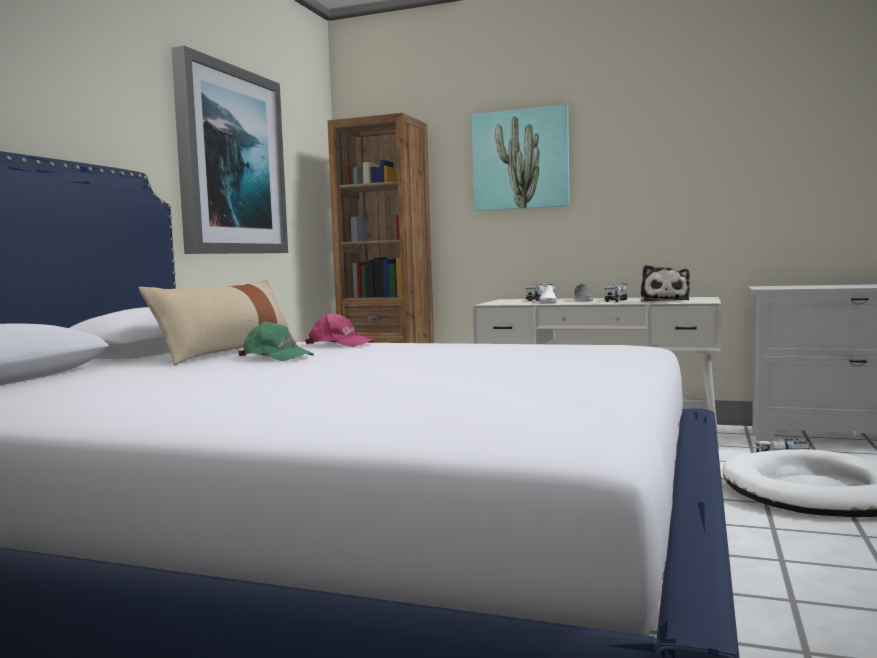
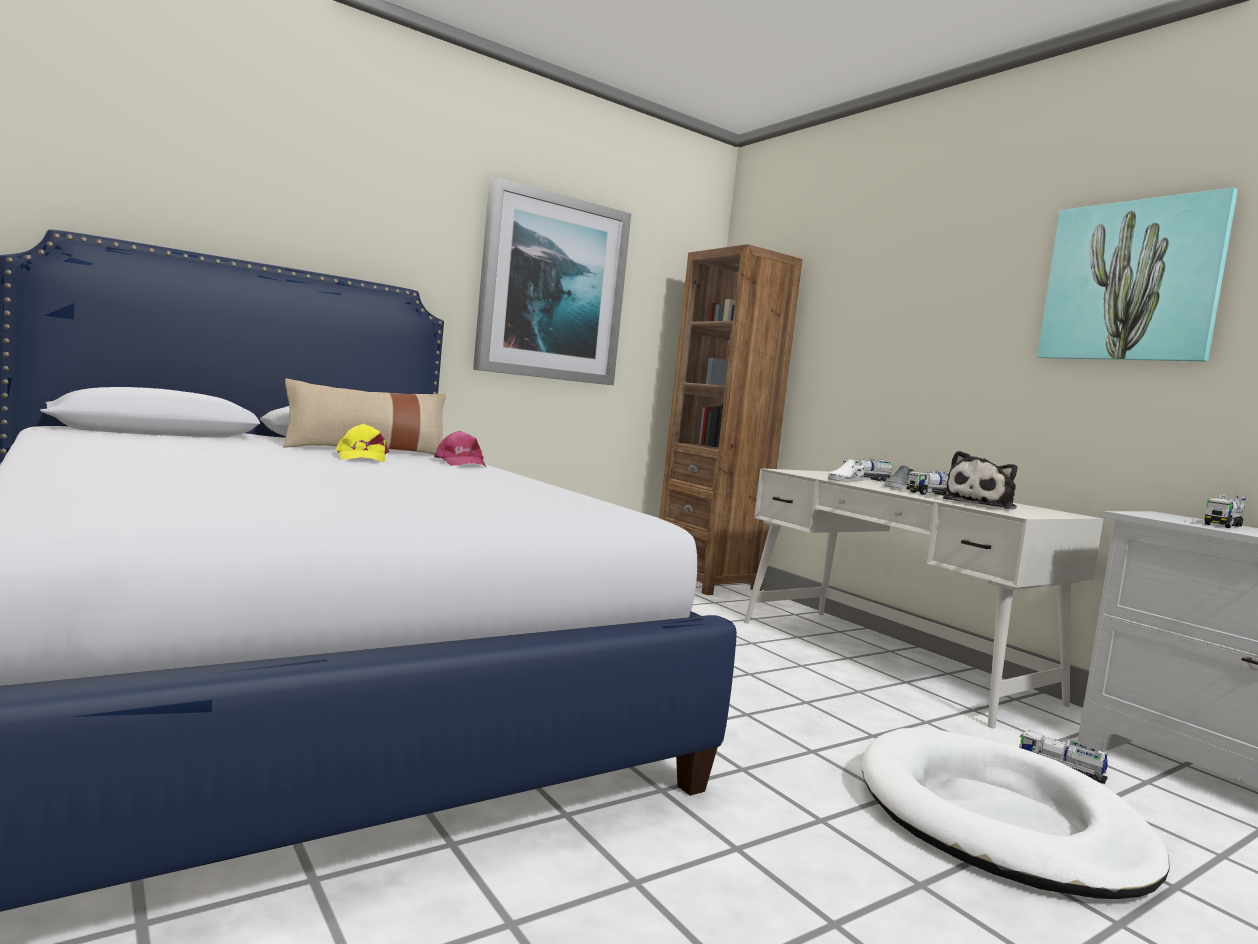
camera: 35 degrees right, 0 degrees up
(276, 357) = (361, 457): green cap -> yellow cap
(520, 159) = (890, 304): picture -> picture (1130, 281)
(805, 286) = (1223, 525): none -> toy truck

